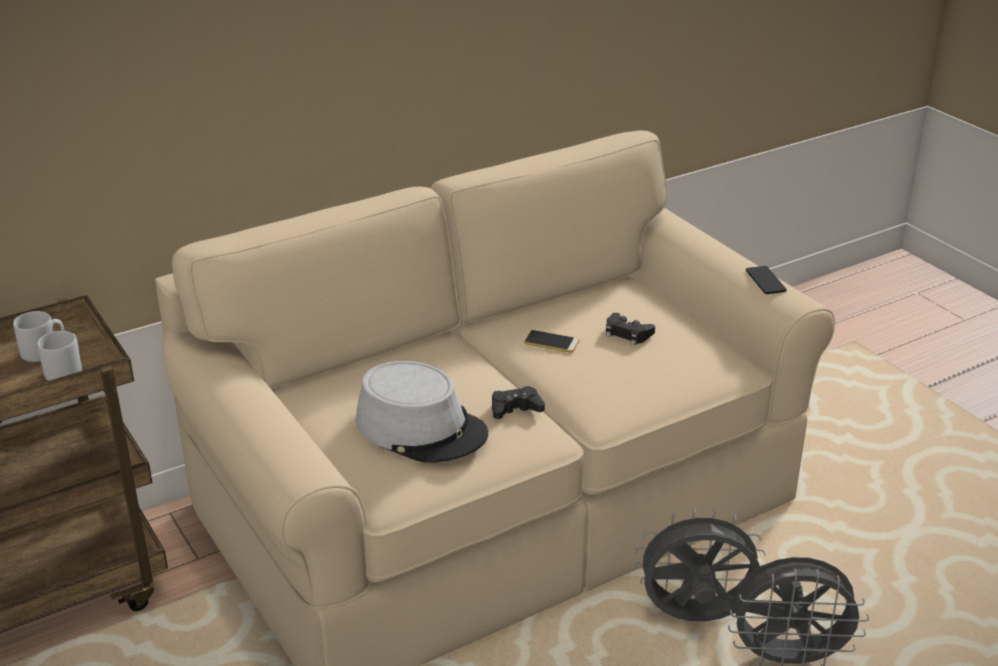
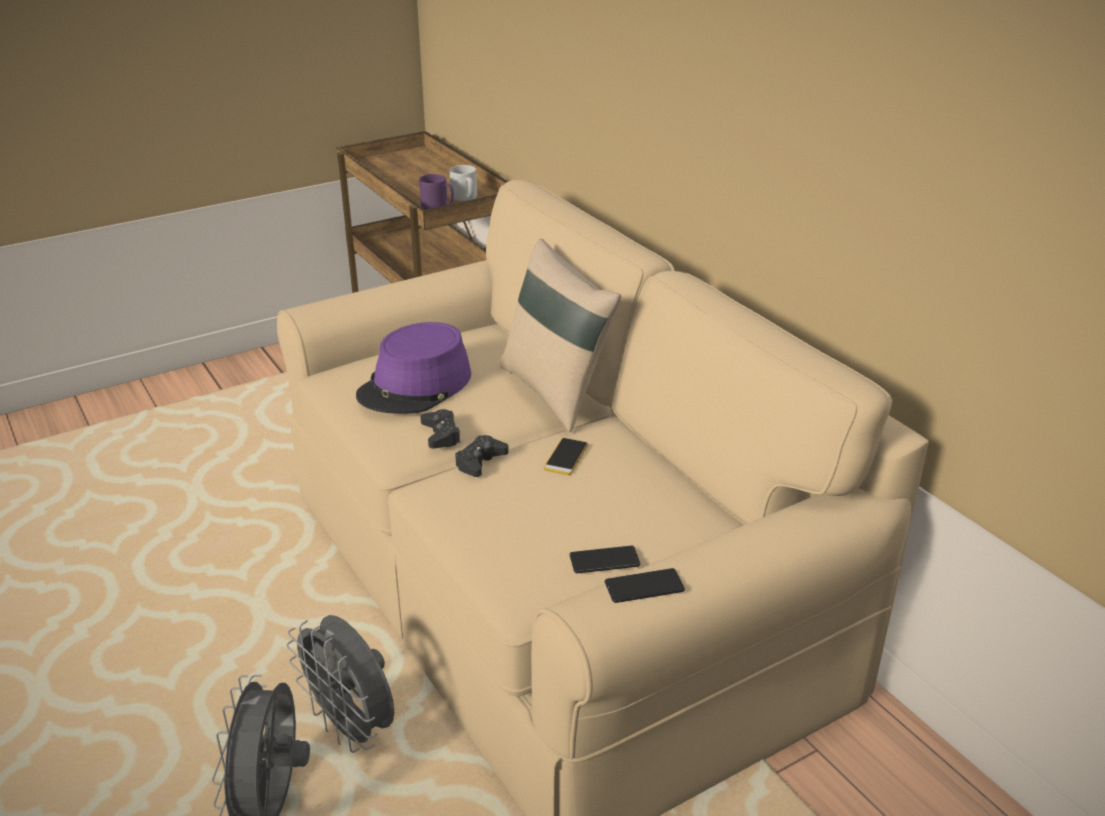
camera: 90 degrees right, 0 degrees up
(66, 371) = (437, 206): grey mug -> purple mug
(421, 428) = (415, 386): grey hat -> purple hat
(435, 348) = (556, 392): none -> beige pillow
(627, 333) = (585, 510): black game controller -> black game controller (480, 462)
(688, 328) = (604, 560): none -> phone
(695, 618) = (352, 728): grey fan -> grey fan turned 135 degrees clockwise

